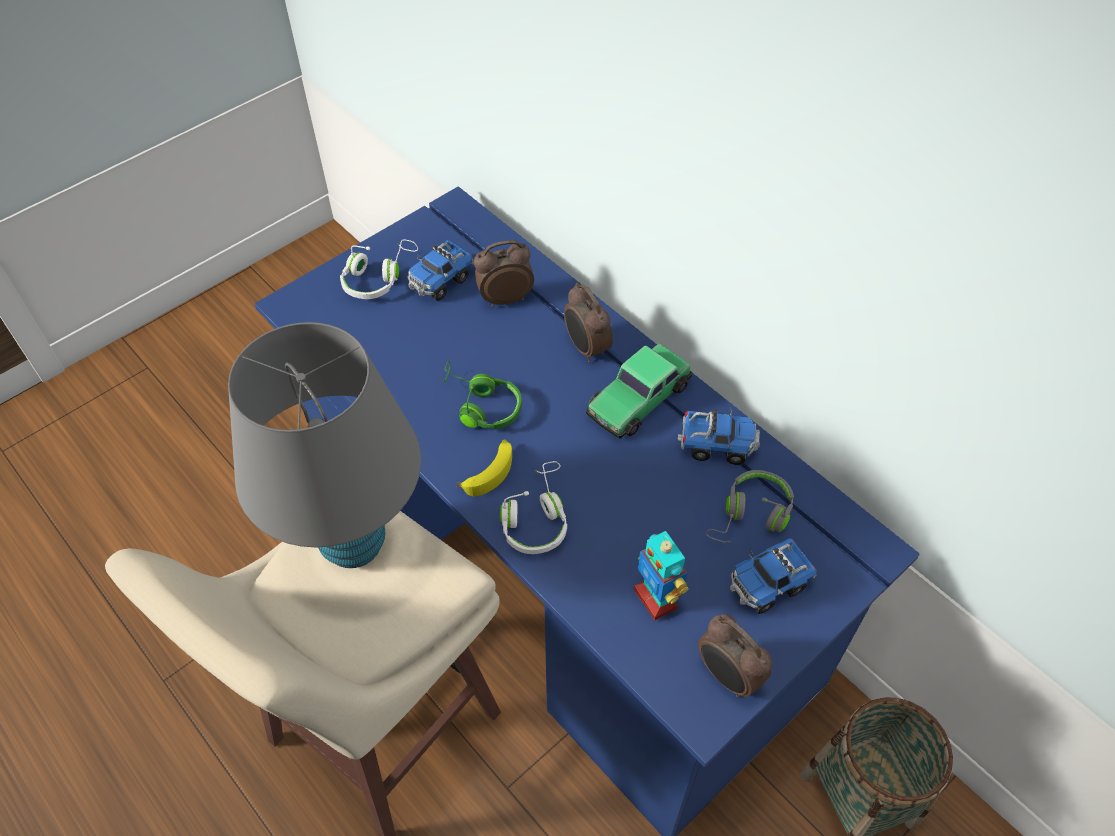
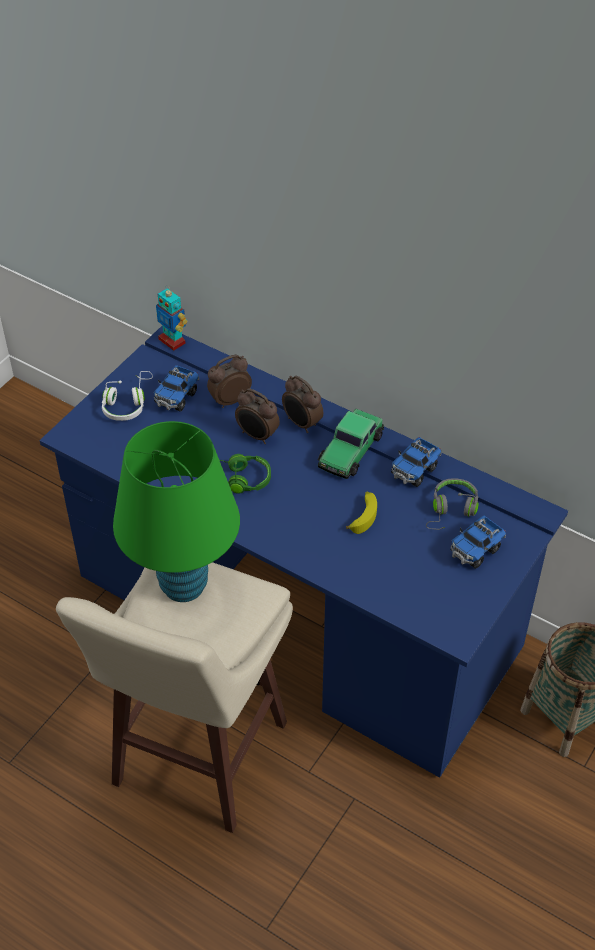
camera: 15 degrees left, 5 degrees down
(354, 543) = (184, 586): grey table lamp -> green table lamp
(489, 471) = (262, 519): banana -> banana (363, 515)
(535, 517) = (305, 542): white headphones -> none
(656, 598) = (404, 574): toy robot -> toy robot (172, 341)
(716, 445) = (414, 470): toy truck -> toy truck turned 135 degrees clockwise
(727, 676) = (465, 610): alarm clock -> alarm clock (257, 436)

